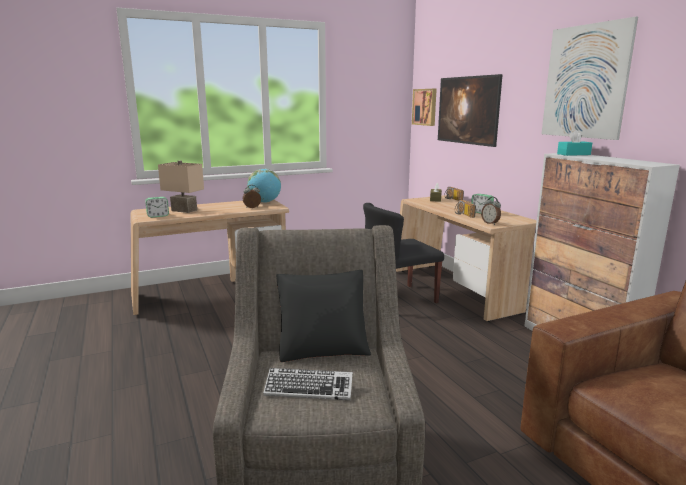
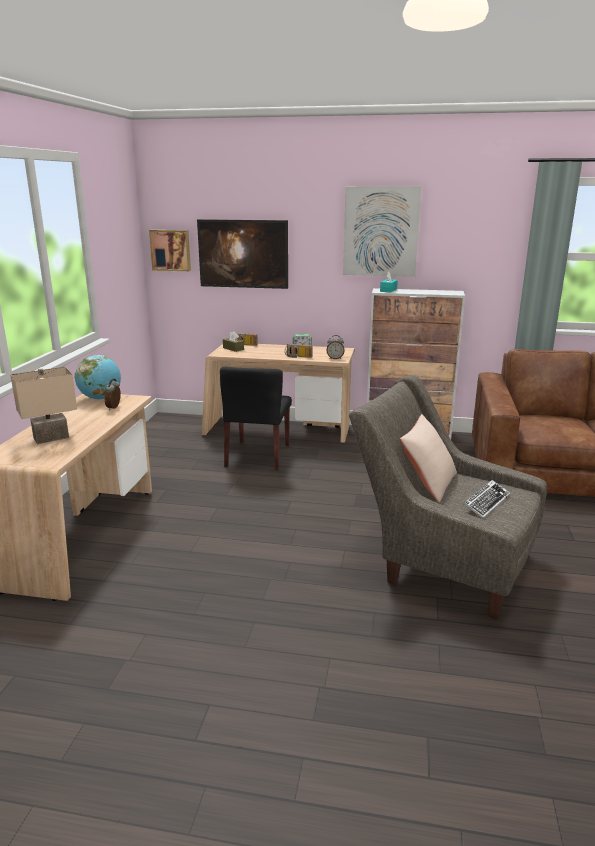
camera: 55 degrees left, 5 degrees up
(158, 216) = (50, 454): alarm clock -> none
(323, 346) = (427, 483): black pillow -> beige pillow

